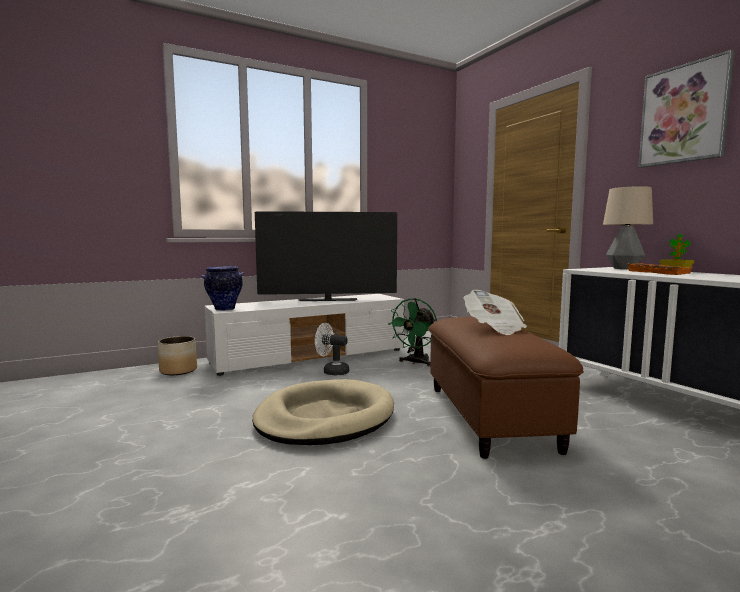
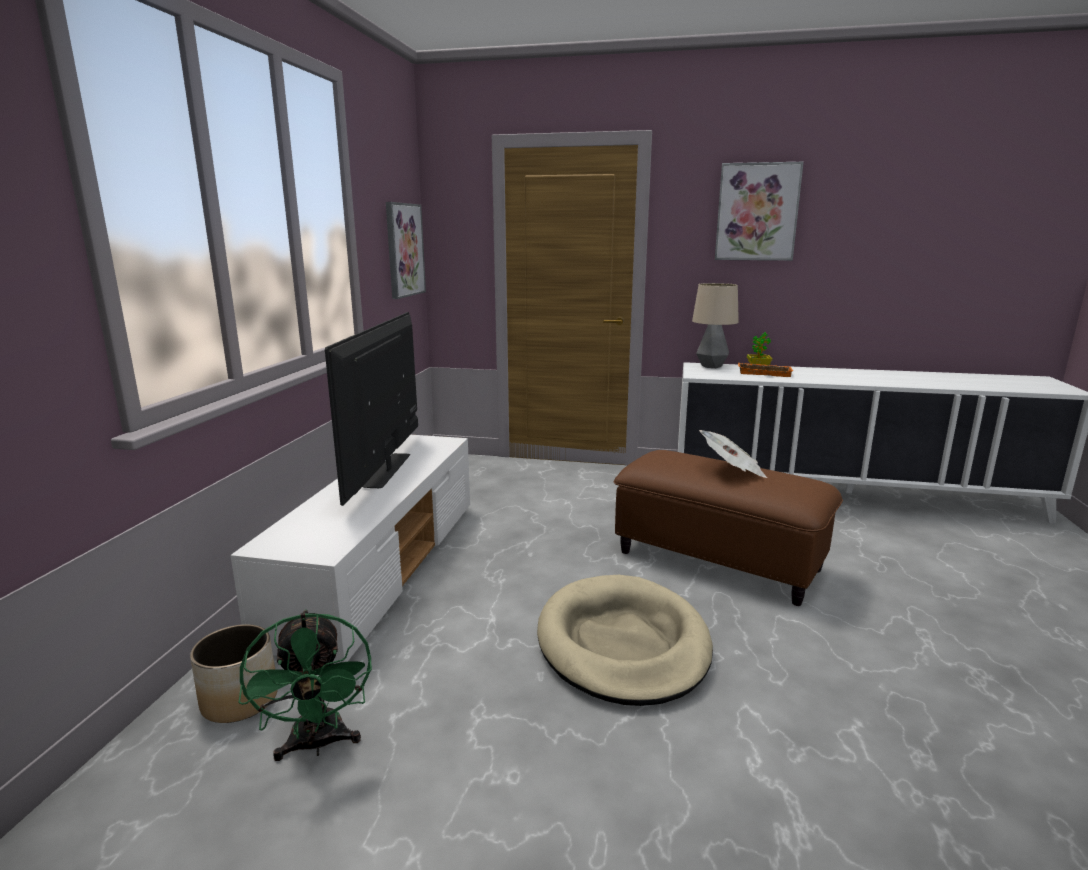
camera: 50 degrees left, 10 degrees up
(224, 309) = (313, 550): vase -> none
(328, 300) = (388, 470): television -> television turned 150 degrees clockwise
(331, 372) = (472, 579): white fan -> none
(415, 362) = (523, 522): green fan -> green fan (318, 745)
(425, 185) = (404, 250): none -> picture

